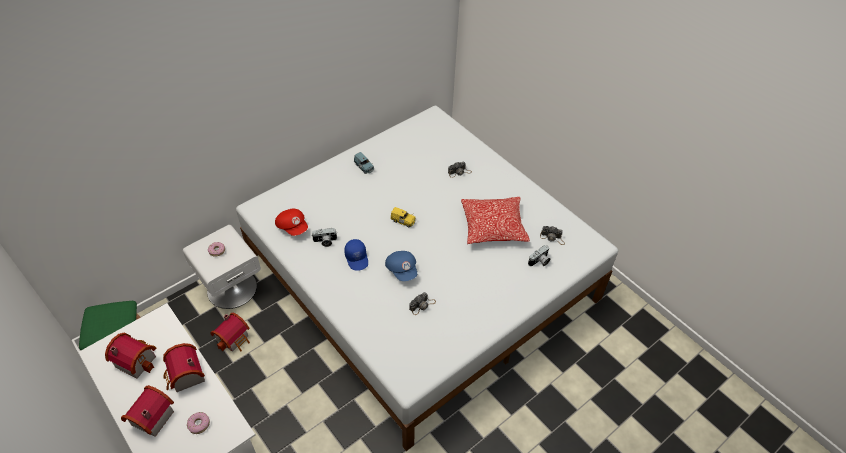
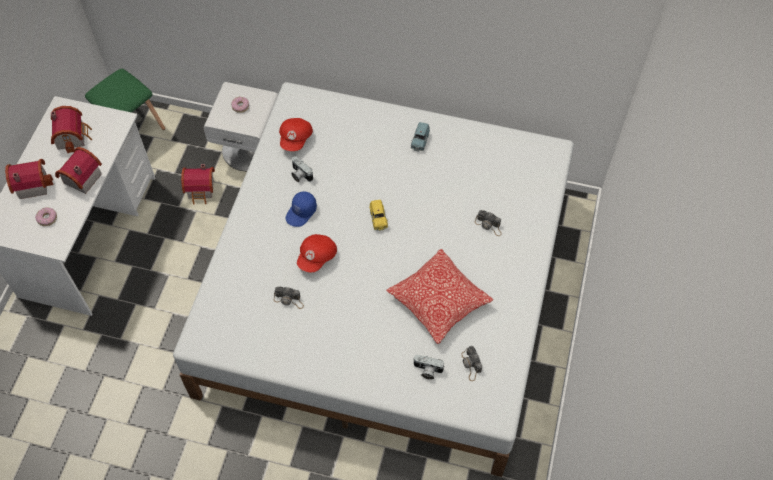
camera: 55 degrees right, 10 degrees up
(402, 270) = (317, 257): blue cap -> red cap

